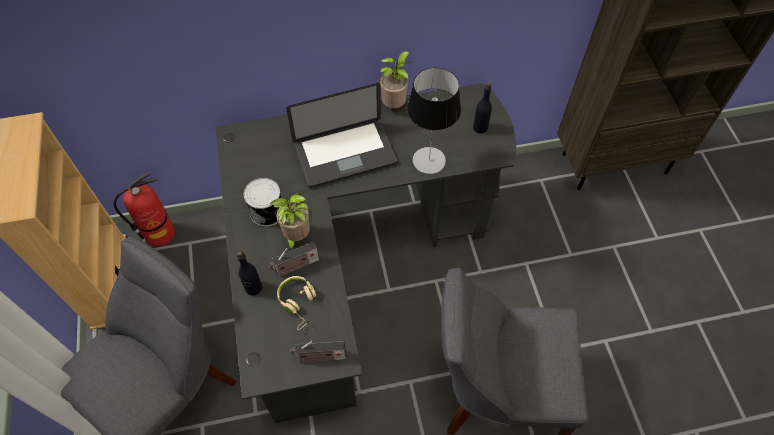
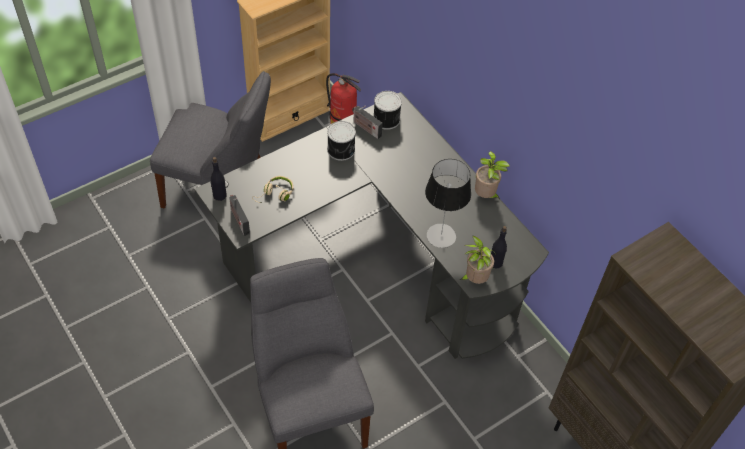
camera: 65 degrees right, 5 degrees down
(247, 153) = (385, 119): none -> can
(253, 288) = (275, 165): black bottle -> black bottle (219, 195)
(295, 267) = (303, 182): radio -> radio (365, 128)
(296, 237) = (327, 174): potted plant -> potted plant (474, 279)
(345, 154) = (417, 179): laptop -> none

